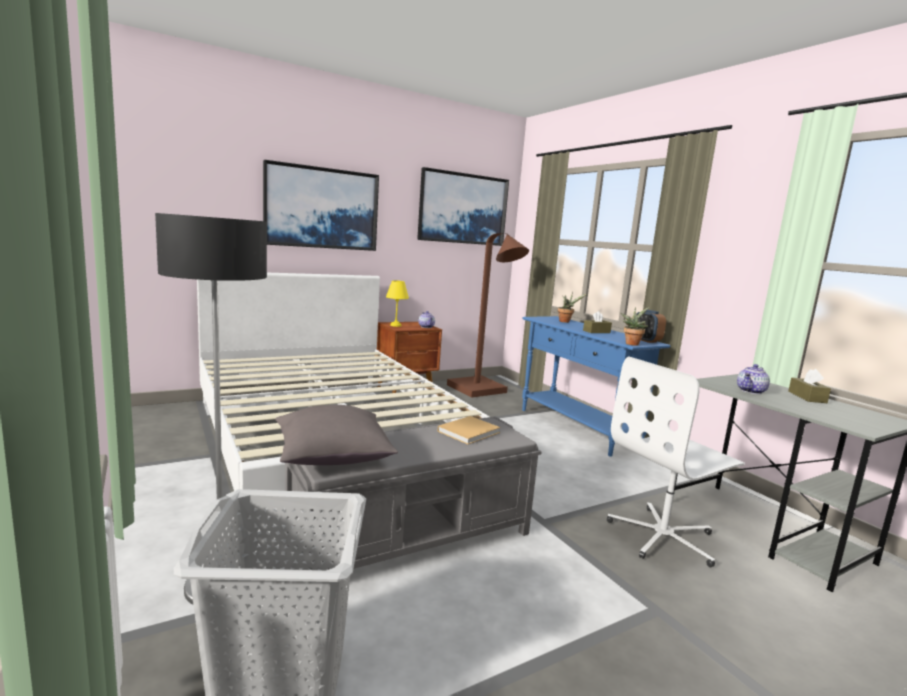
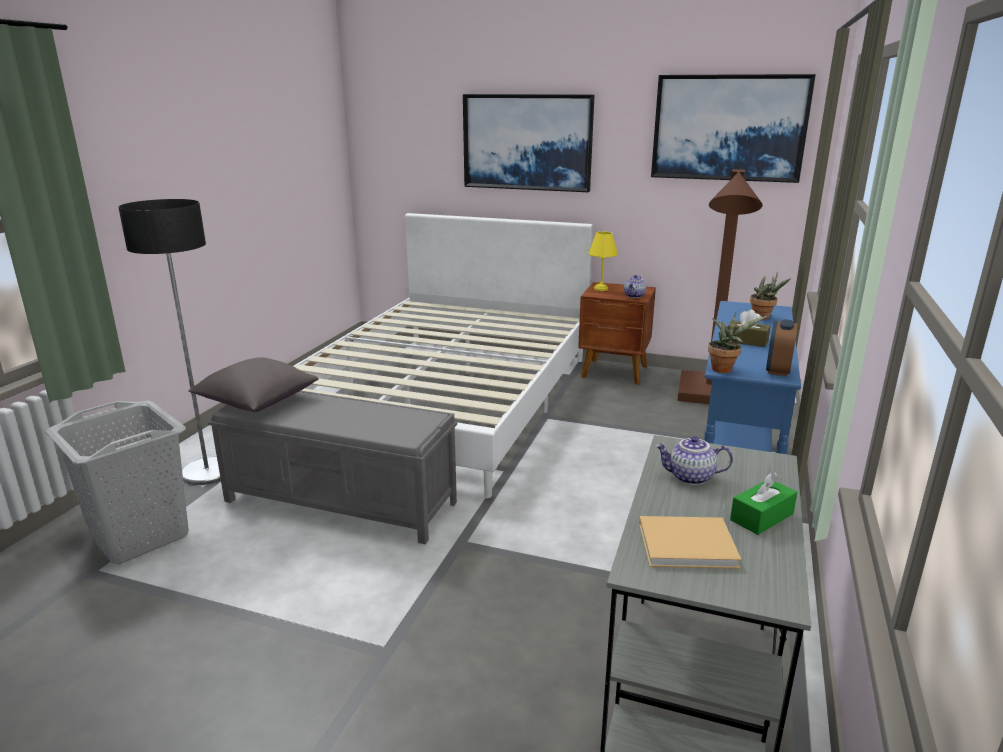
camera: 50 degrees right, 10 degrees up
(470, 431) = (389, 418): beige book -> beige book (690, 545)
(663, 537) = (542, 619): white office chair -> none
(807, 397) = (761, 517): brown tissue box -> green tissue box

